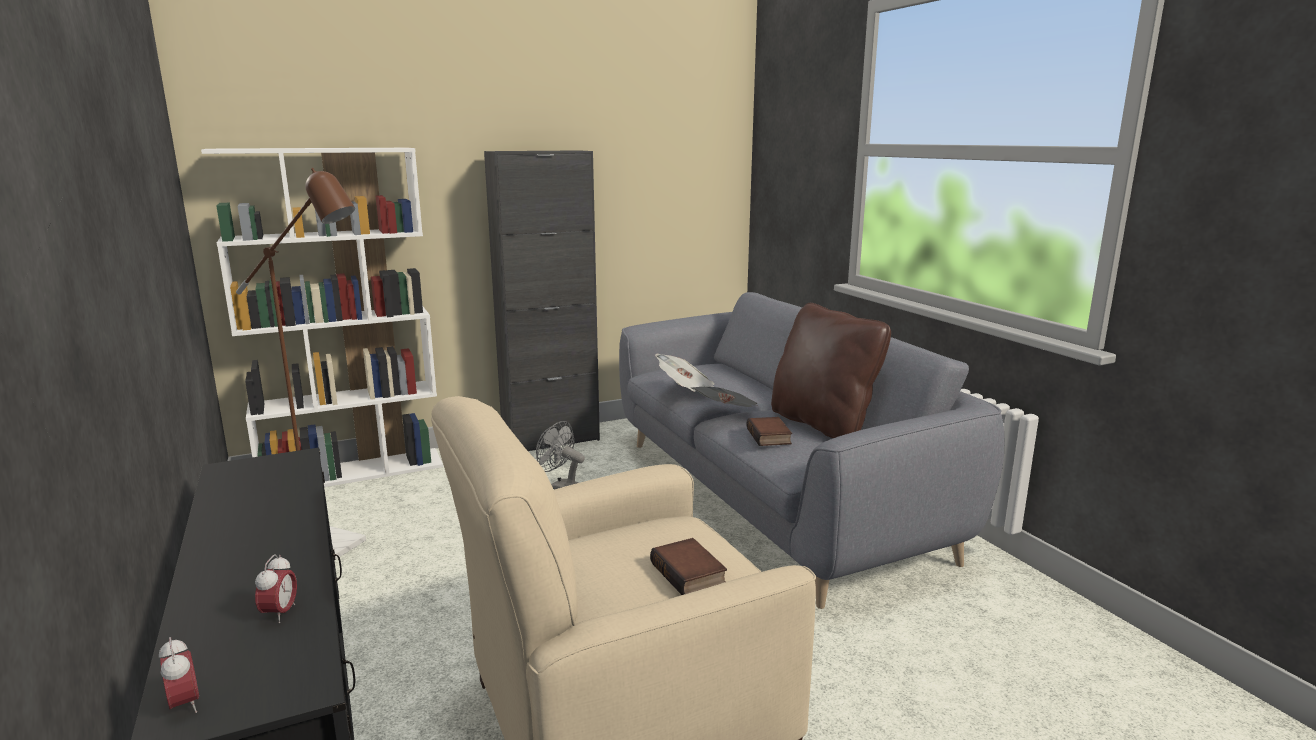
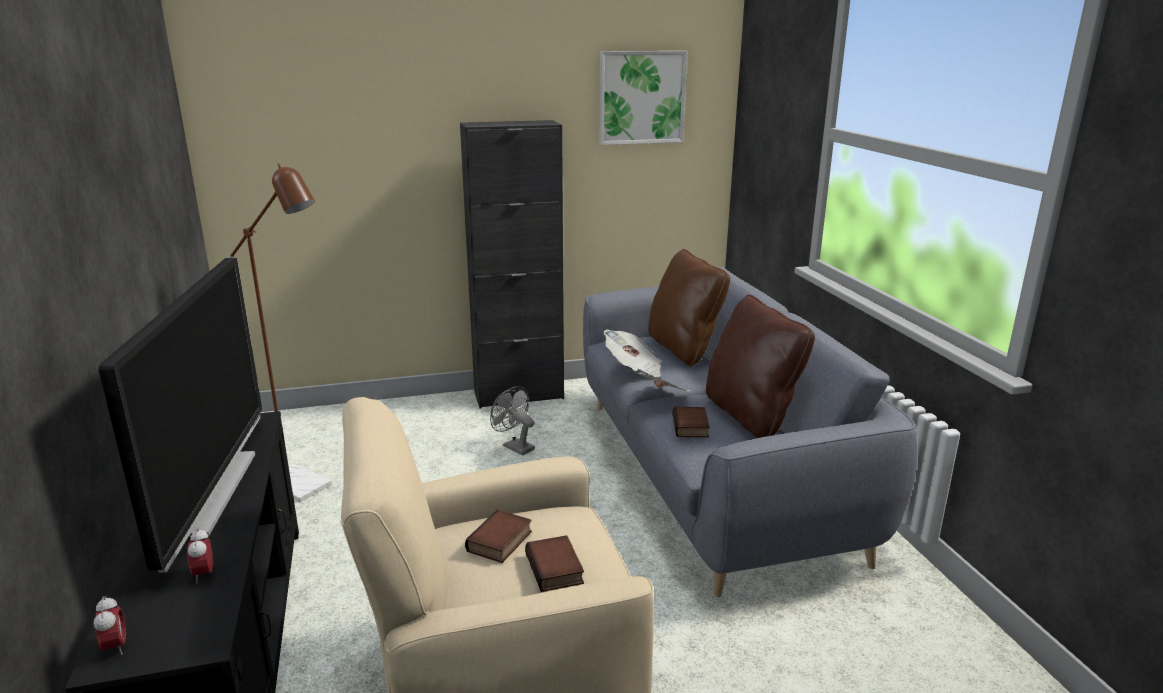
camera: 10 degrees right, 5 degrees up
(259, 531) = (209, 493): none -> television
(280, 613) = (204, 574): alarm clock -> alarm clock turned 150 degrees clockwise
(354, 472) = (337, 414): white bookcase -> none
(617, 554) = (500, 542): none -> book
(663, 130) = (641, 97): none -> picture
(730, 373) = (684, 349): none -> brown pillow

